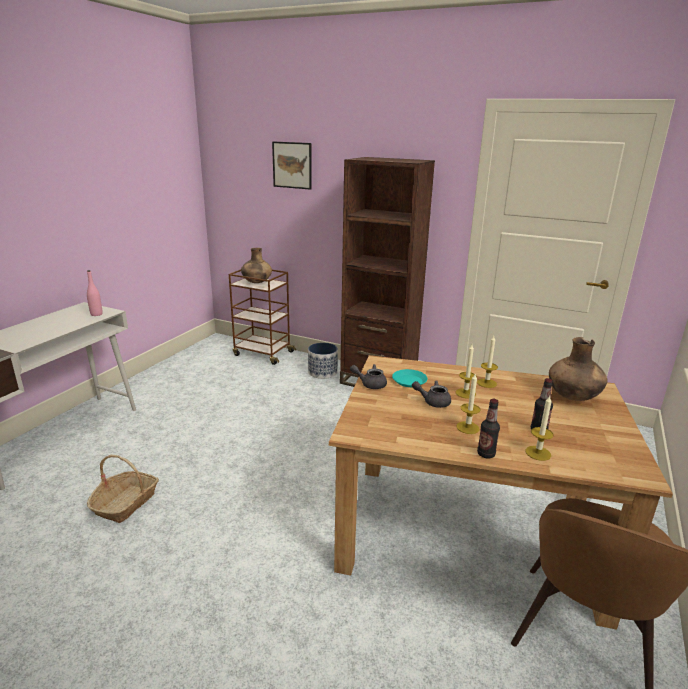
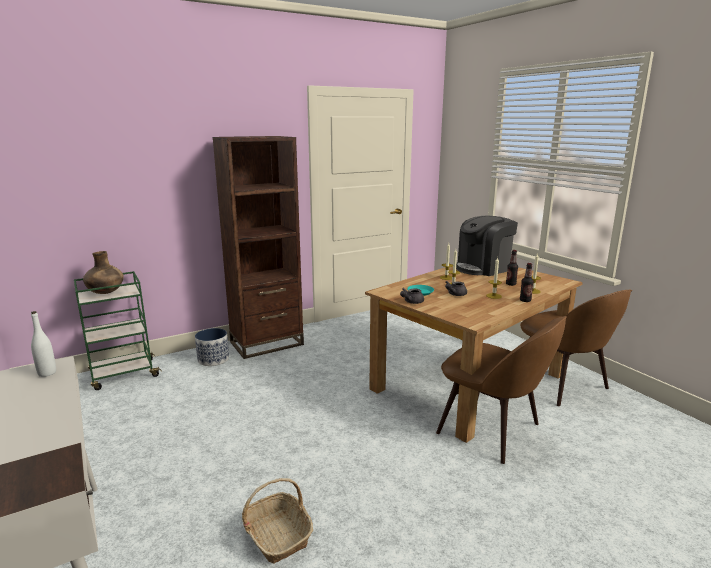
camera: 55 degrees left, 5 degrees down
(96, 314) = (47, 373): pink bottle -> white bottle
(262, 353) = (123, 375): brown cart -> green cart
(292, 165) = (121, 152): picture -> none
(380, 588) = (492, 430): none -> brown chair
(573, 397) = (483, 268): brown vase -> coffee machine

